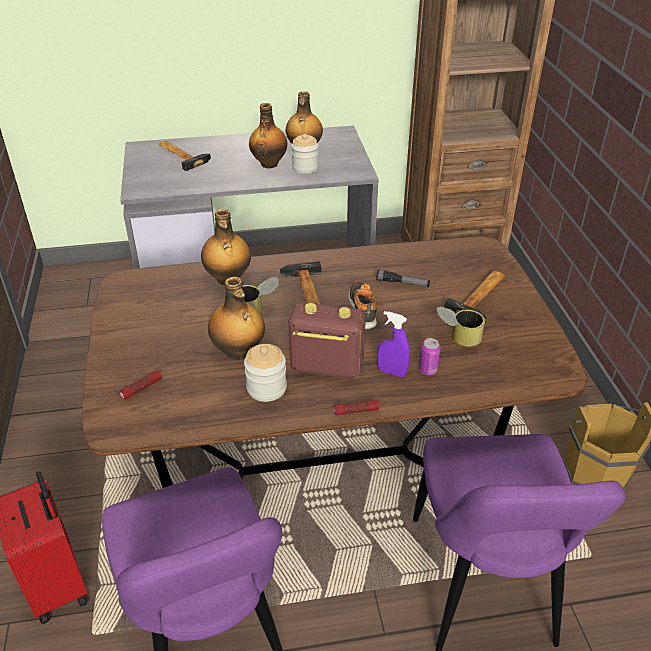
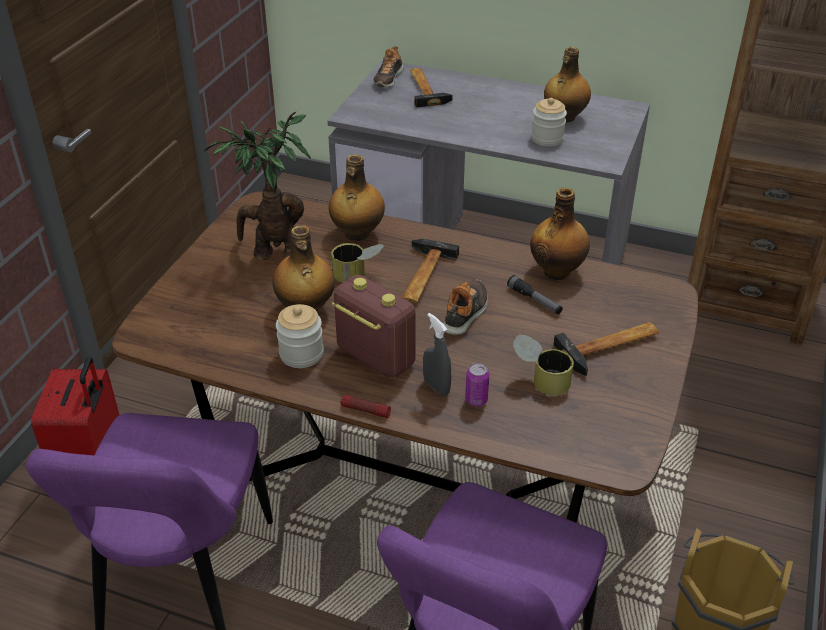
camera: 30 degrees right, 0 degrees up
(141, 389) = (193, 311): flashlight -> none
(143, 155) = (388, 78): none -> shoe
(169, 316) = (272, 252): none -> potted plant
(269, 163) = (511, 123): bottle -> bottle (557, 271)
(391, 372) = (436, 387): purple spray bottle -> grey spray bottle

